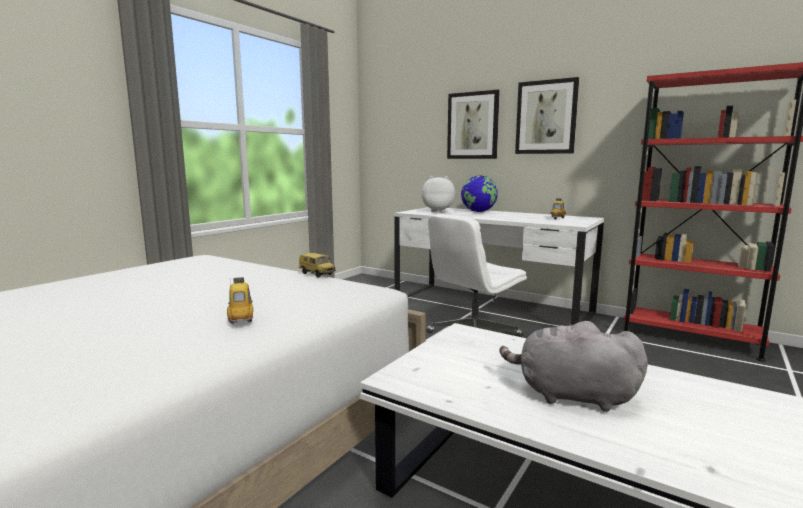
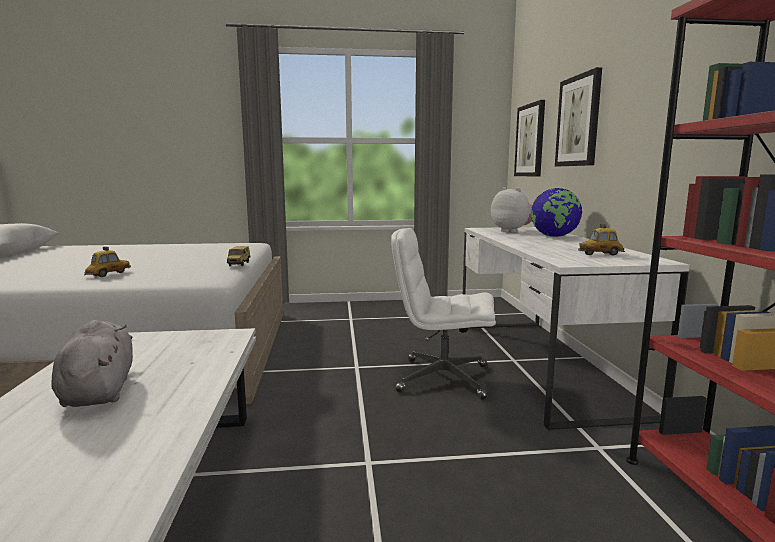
camera: 50 degrees right, 0 degrees up
(546, 117) = (641, 100): picture -> picture (530, 140)

